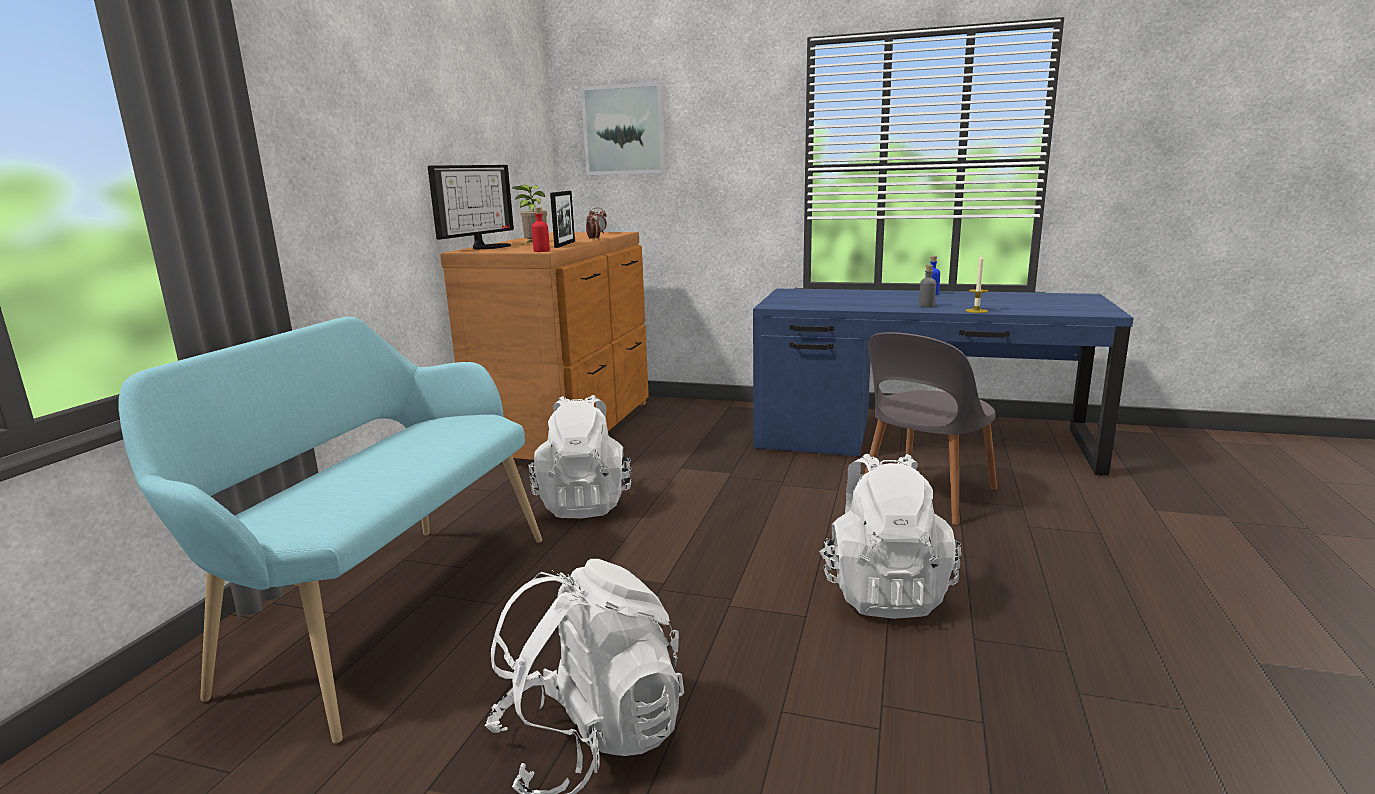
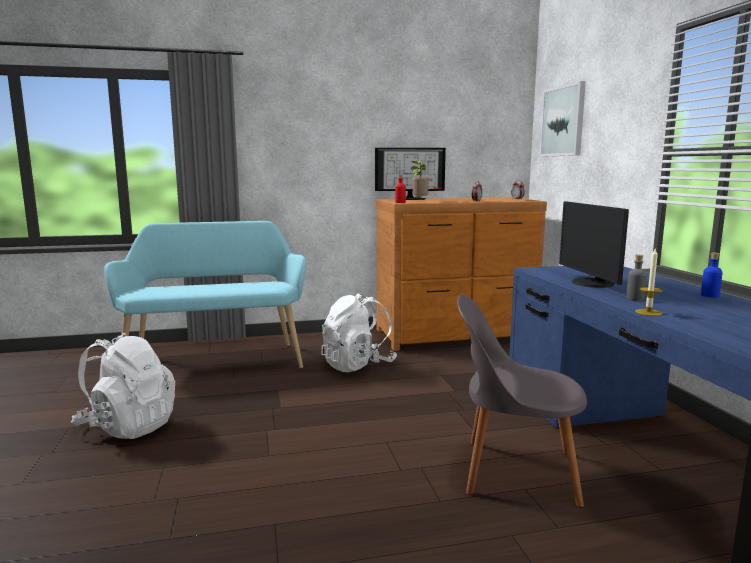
camera: 60 degrees right, 5 degrees down
(565, 244) = (440, 201): picture frame -> none
(858, 304) = (590, 283): none -> monitor
(884, 592) = (319, 477): white backpack -> none

